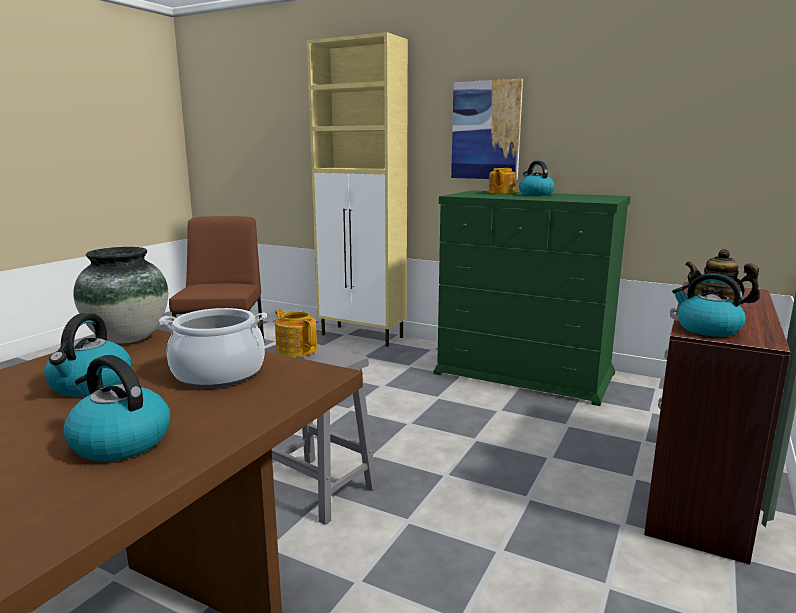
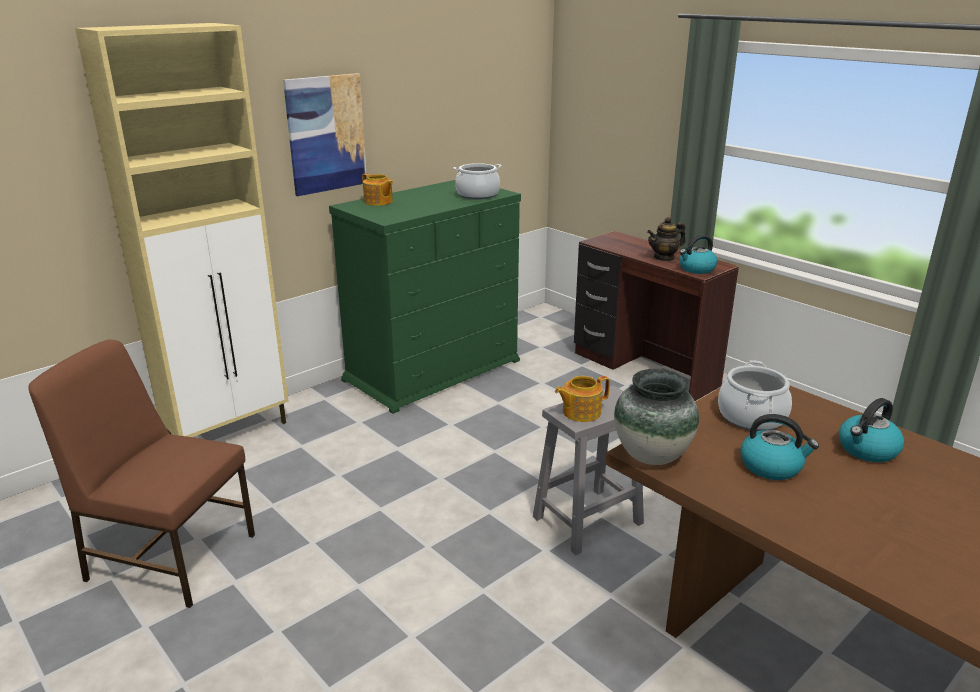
camera: 70 degrees left, 10 degrees up
(535, 194) = (415, 197): kettle -> none
(578, 199) = (477, 195): none -> cooking pot

